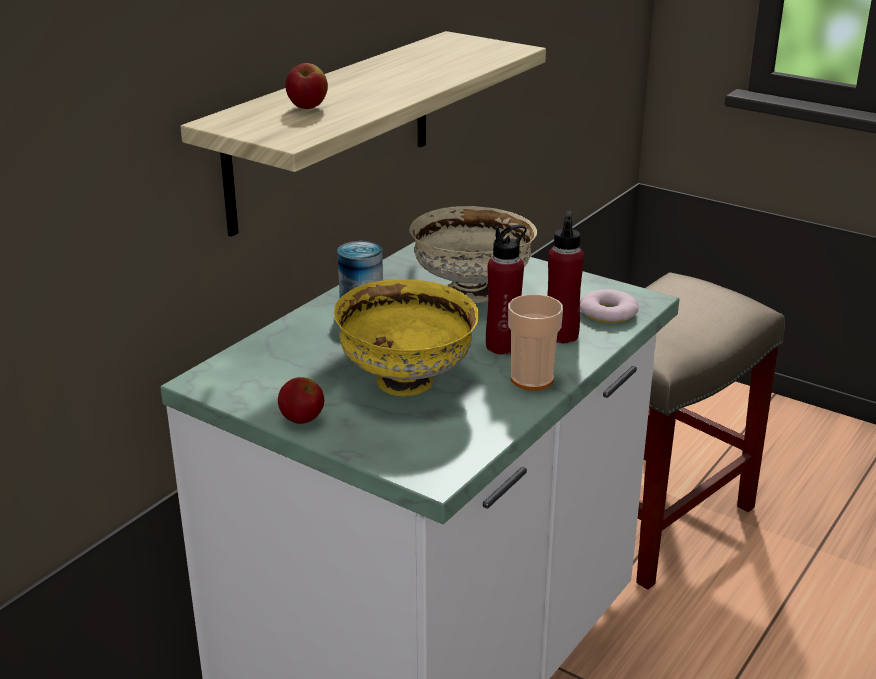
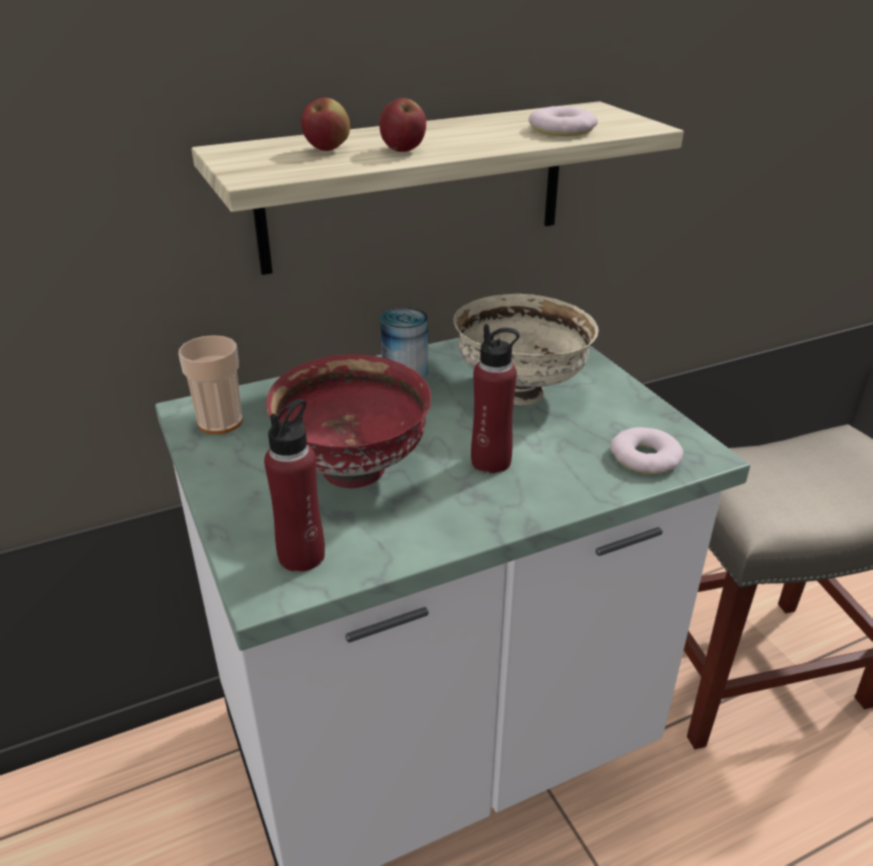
camera: 30 degrees right, 5 degrees up
(302, 420) = (220, 478): apple -> apple (403, 150)
(407, 382) = (355, 471): yellow bowl -> red bowl
(460, 61) = (561, 130): none -> donut
(532, 379) = (481, 511): cup -> cup (220, 422)
(561, 335) = (566, 468): red bottle -> red bottle (302, 555)

